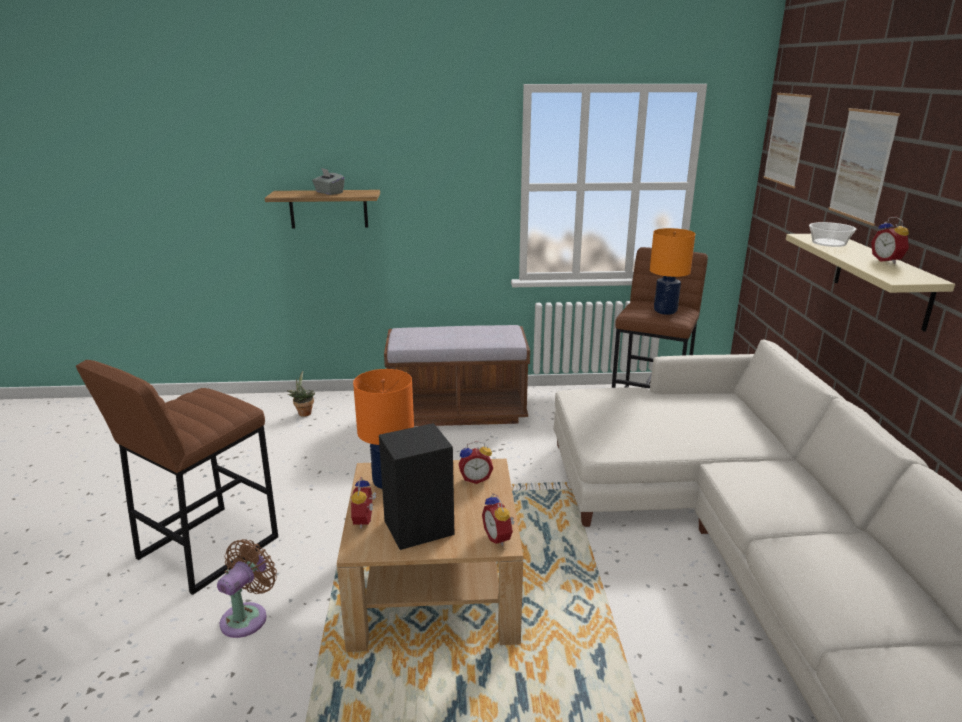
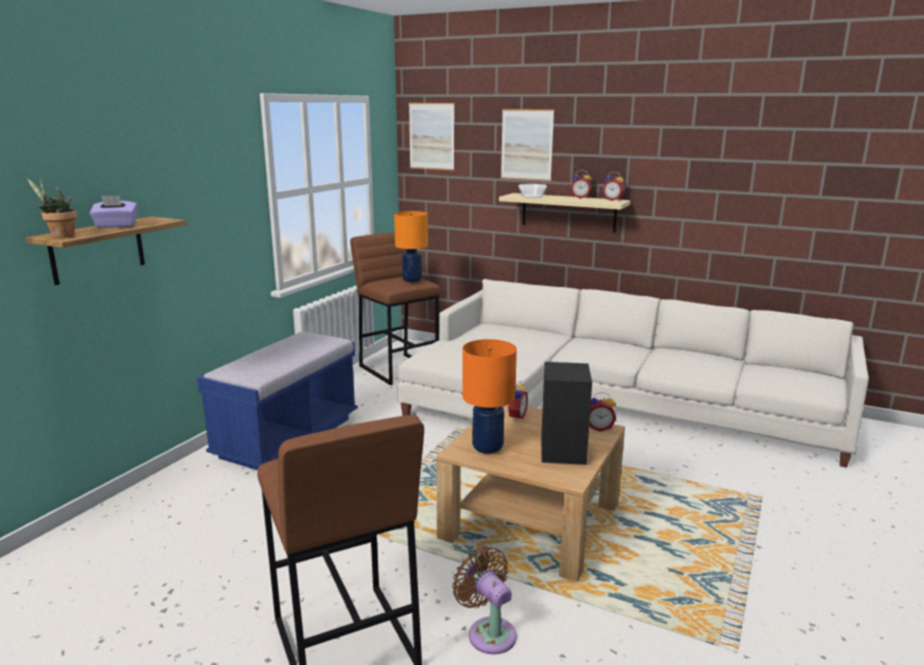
camera: 60 degrees left, 5 degrees down
(304, 413) = (142, 520): potted plant -> potted plant (60, 236)
(329, 193) = (116, 226): grey tissue box -> purple tissue box
(366, 521) = (534, 469): alarm clock -> alarm clock (613, 200)
(457, 412) = (287, 437): brown bench -> blue bench

